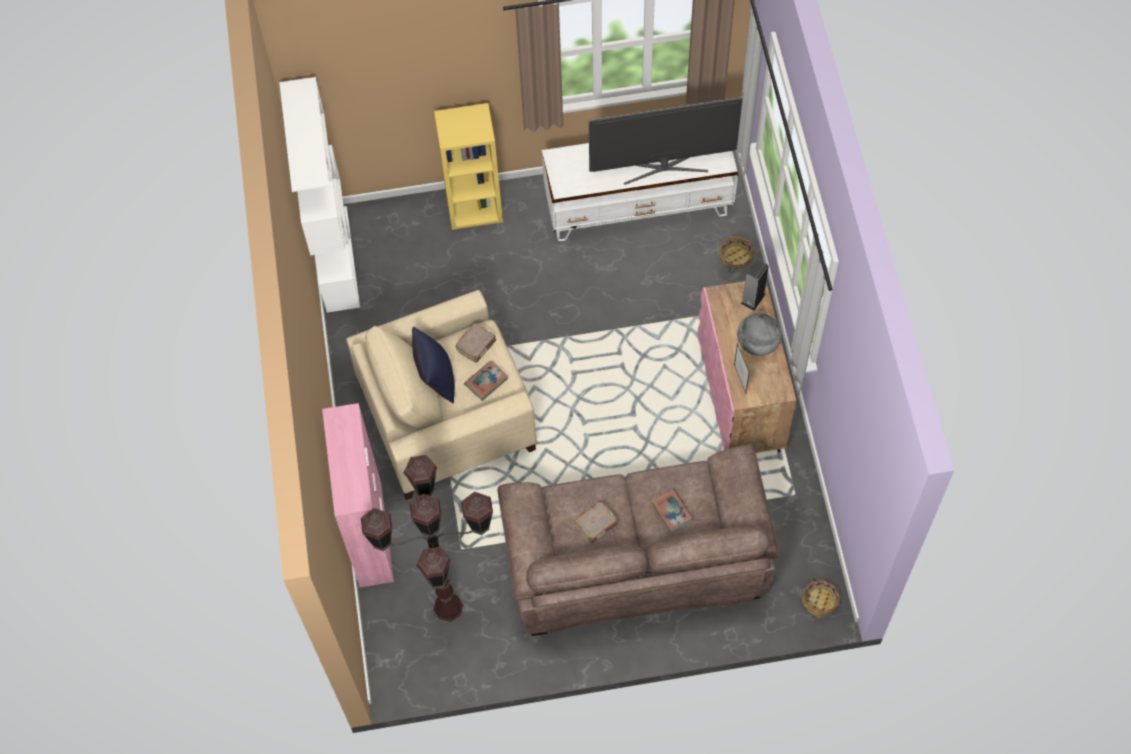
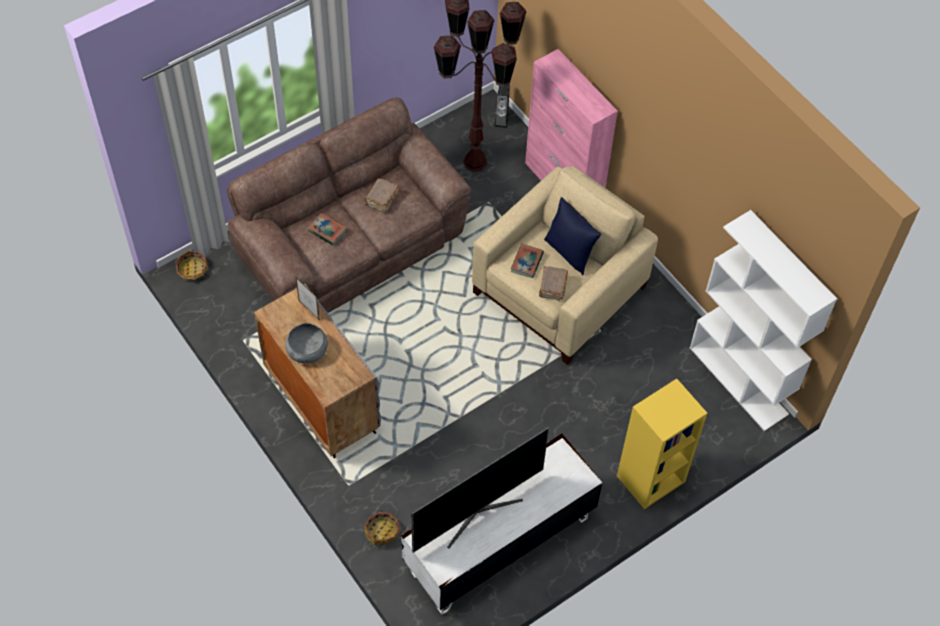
camera: 150 degrees right, 5 degrees down
(741, 399) = (321, 400): pink cabinet -> grey cabinet
(753, 298) = (327, 383): speaker -> speaker (501, 120)

